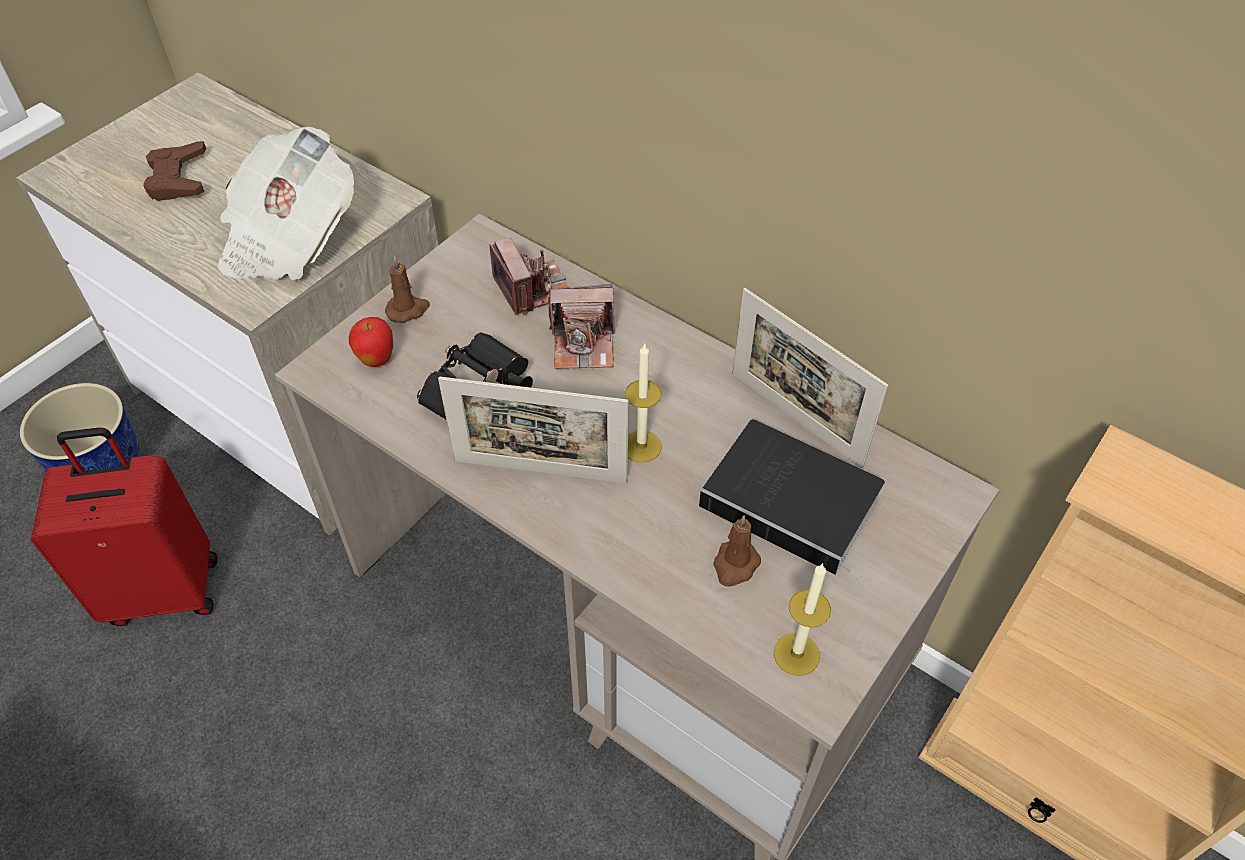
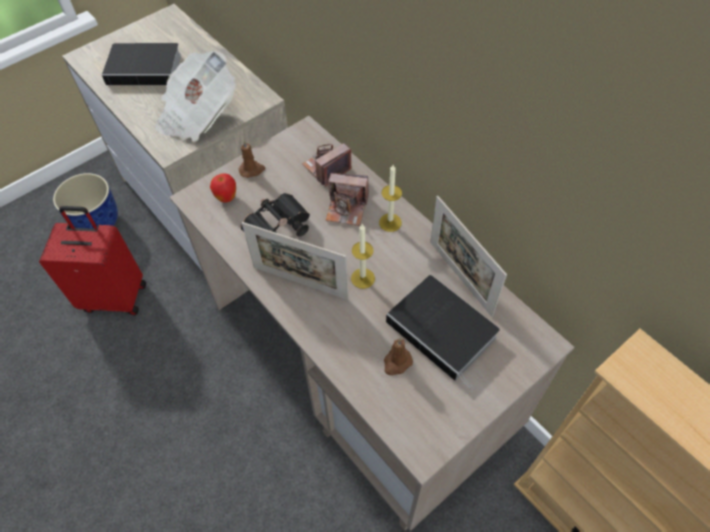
camera: 15 degrees right, 5 degrees up
(178, 178) = (147, 68): brown game controller -> book
(532, 289) = (326, 168): camera -> camera turned 120 degrees counterclockwise
(796, 654) = (417, 425): candle -> candle (390, 222)

